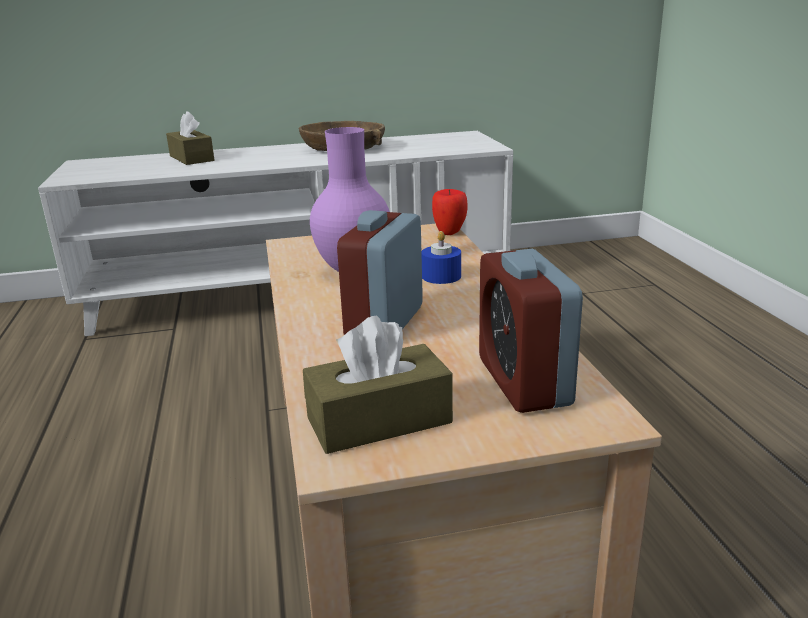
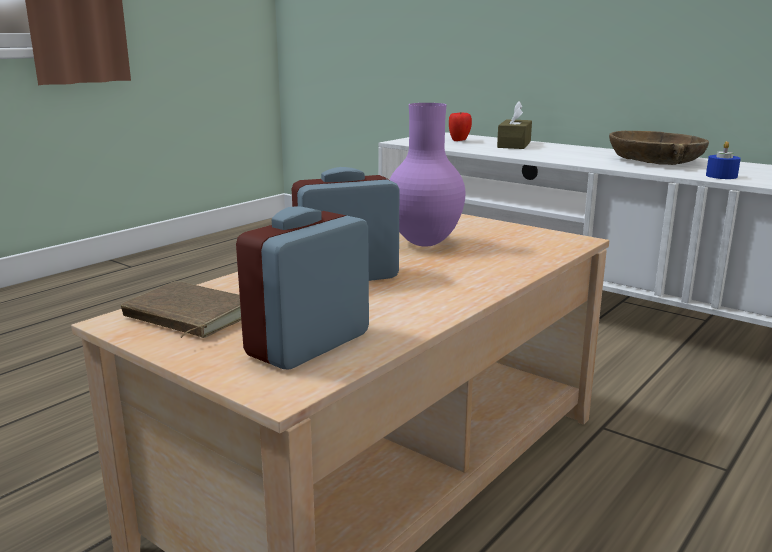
camera: 50 degrees right, 5 degrees down
(379, 420) = (186, 317): brown tissue box -> brown book
(441, 276) = (471, 268): blue candle -> blue candle (721, 176)
(449, 232) = (577, 245): apple -> apple (459, 141)

